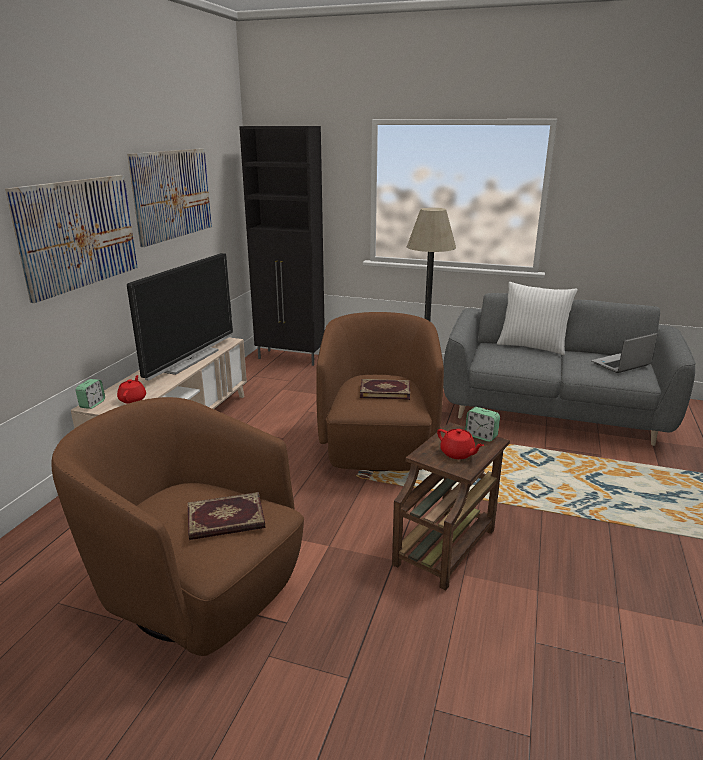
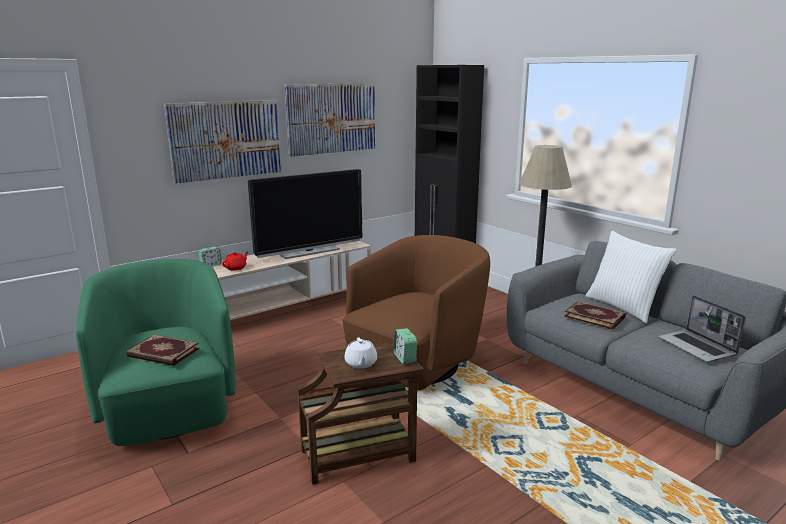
camera: 35 degrees right, 5 degrees down
(196, 590) = (169, 409): brown armchair -> green armchair
(385, 391) = (408, 306): book -> book (594, 317)
(457, 454) = (360, 363): red teapot -> white teapot
(620, 364) = (697, 347): laptop -> laptop turned 120 degrees counterclockwise

